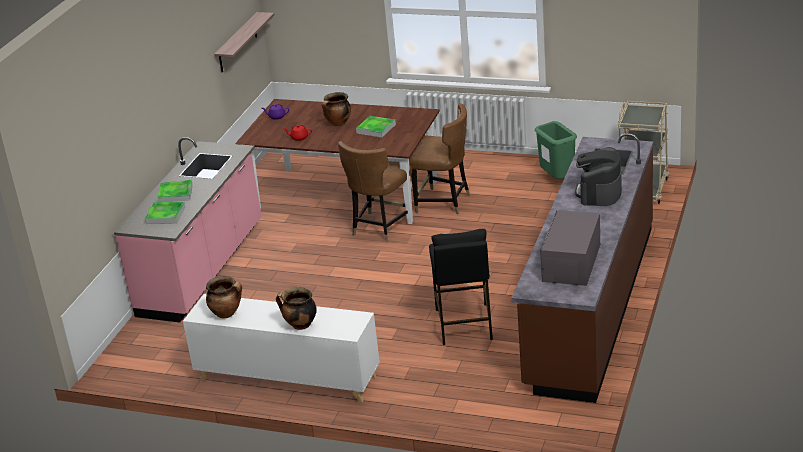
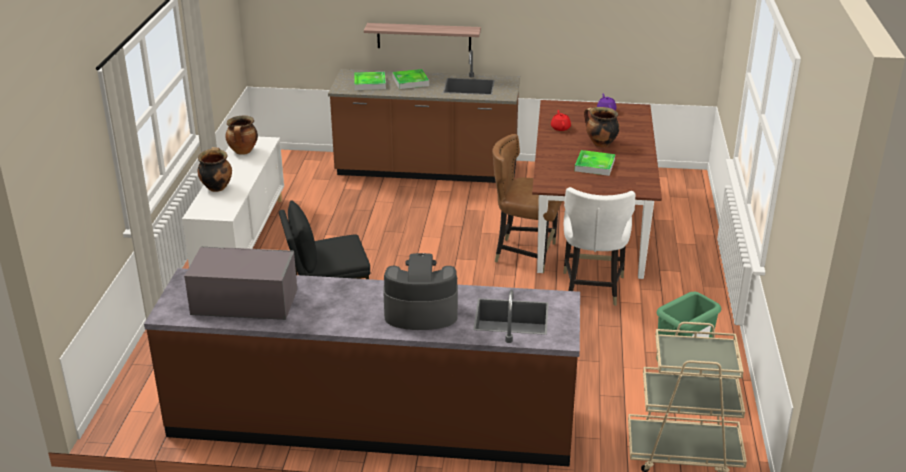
camera: 75 degrees right, 0 degrees up
(203, 269) = (426, 171): pink counter -> brown counter
(237, 43) = (652, 28): shelf -> shelf (424, 37)
(442, 202) = (592, 288): brown chair -> white chair

